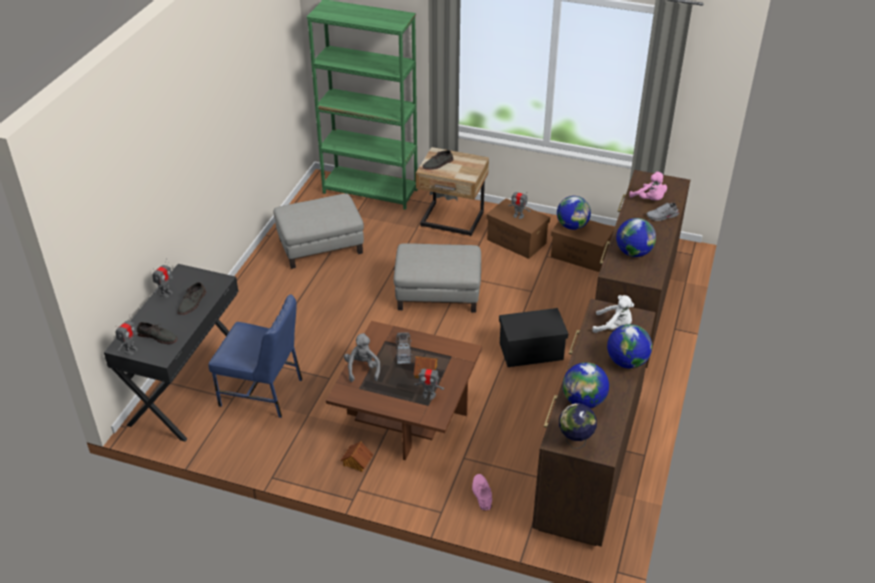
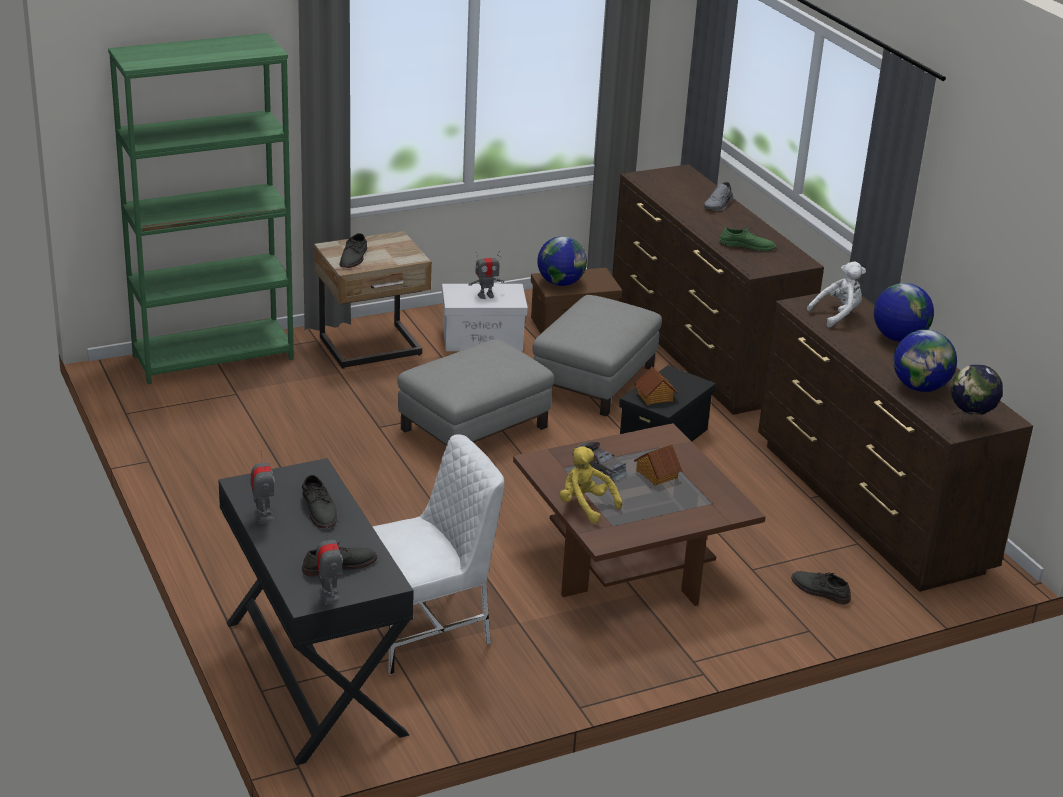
camera: 45 degrees left, 10 degrees down
(263, 392) = (423, 630): blue chair -> white chair
(320, 245) = (241, 442): grey ottoman -> grey ottoman (594, 380)
(356, 462) = (650, 636): toy house -> toy house (655, 397)
(362, 369) = (585, 506): grey plush toy -> yellow plush toy
(429, 395) = (696, 493): toy robot -> none
(481, 493) = (819, 591): pink shoe -> grey shoe
(516, 241) = (481, 339): brown storage box -> white storage box
(633, 252) = (746, 245): globe -> green shoe
(649, 199) = (682, 194): pink plush toy -> none

